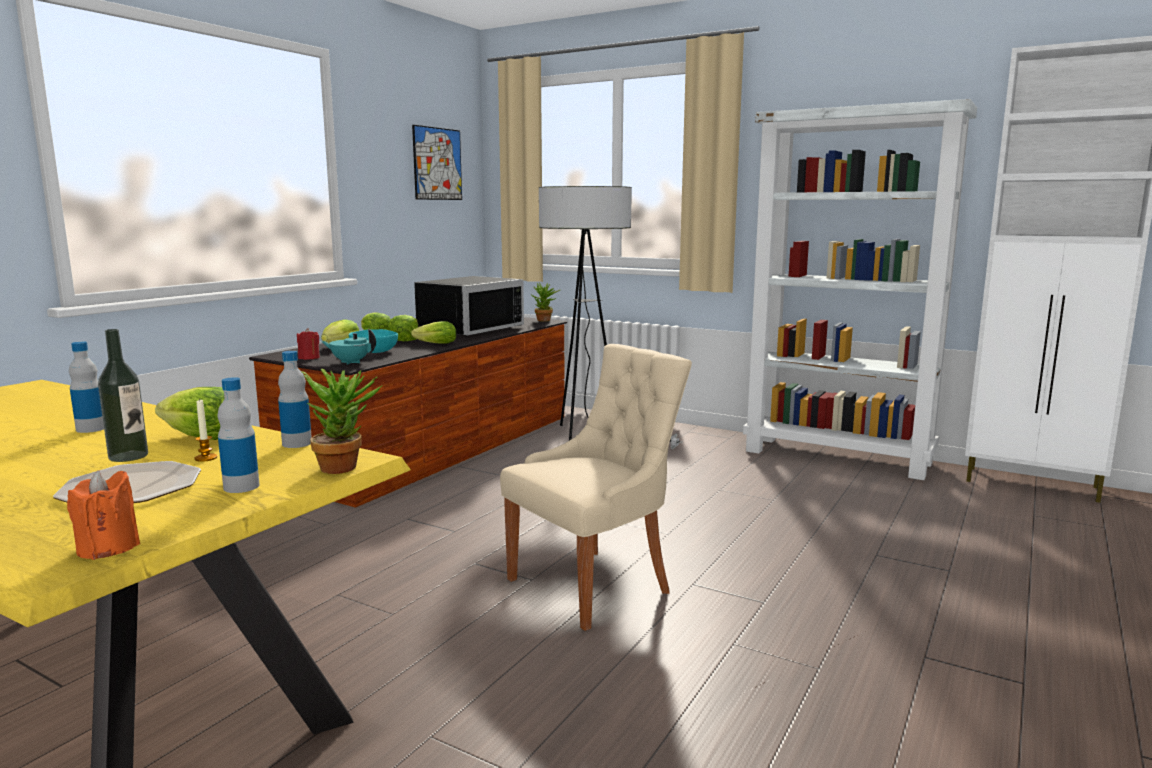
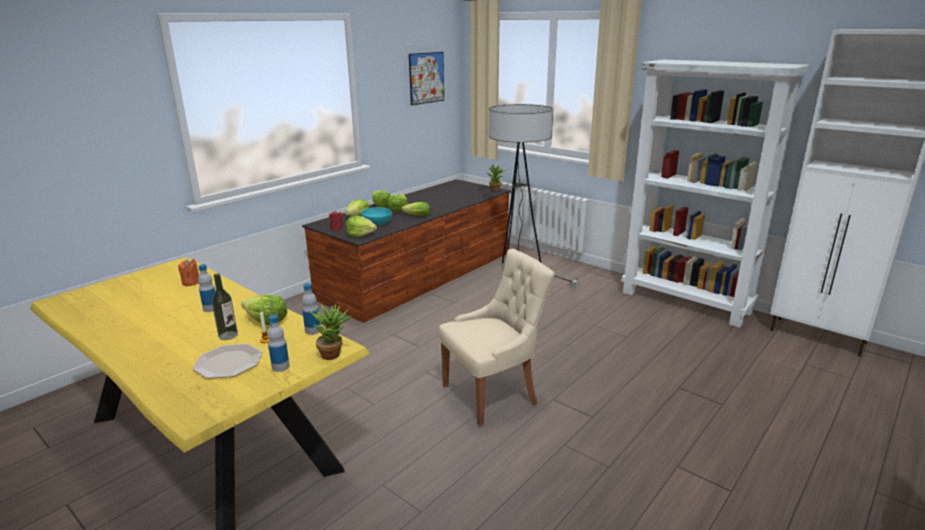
camera: 10 degrees right, 10 degrees up
(108, 548) = (217, 409): orange candle -> orange candle (191, 282)
(350, 362) = (360, 234): turquoise teapot -> lettuce
(466, 329) = (440, 199): black microwave -> none

